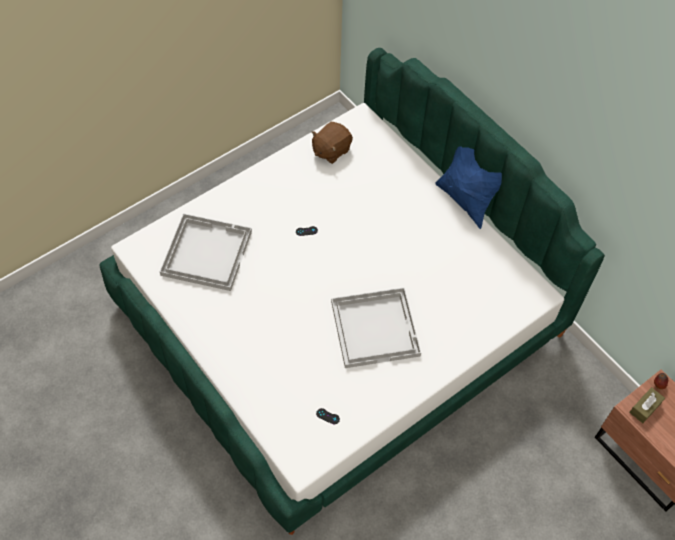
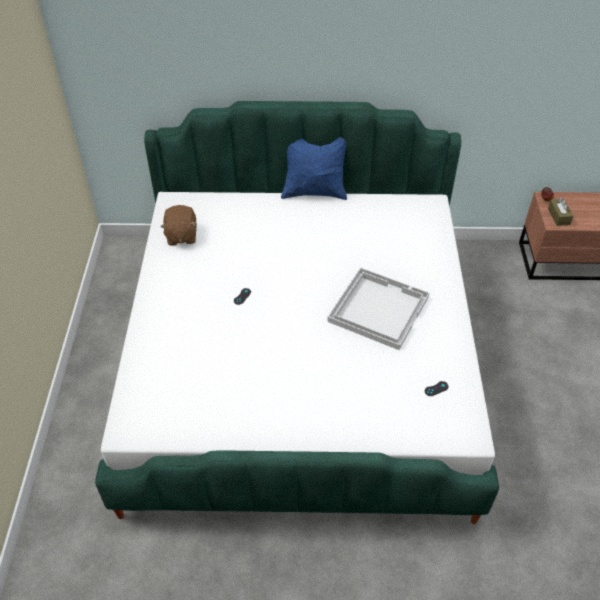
camera: 50 degrees left, 10 degrees down
(206, 252) = (190, 377): white tray -> none

